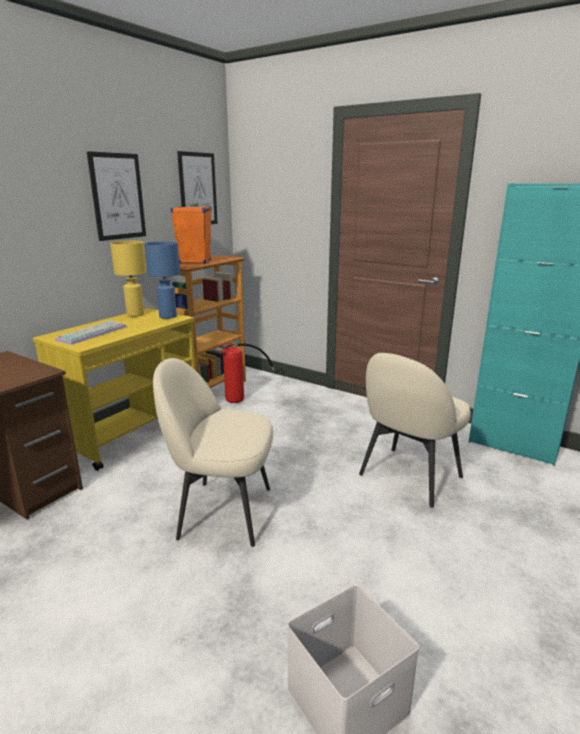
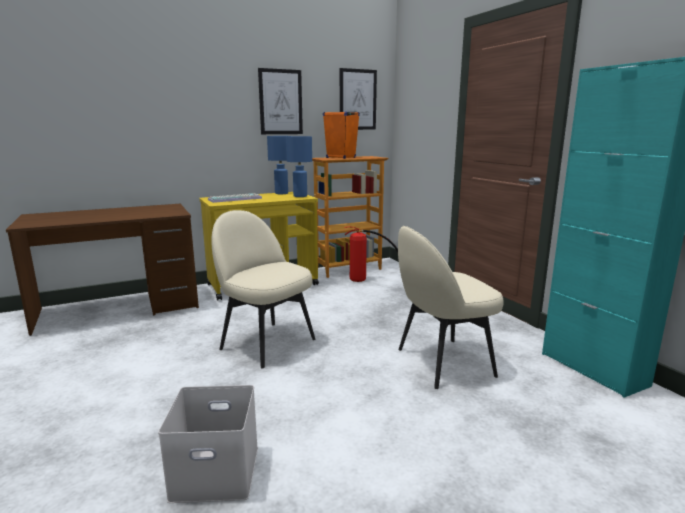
camera: 30 degrees right, 5 degrees down
(136, 314) = (282, 193): yellow table lamp -> blue table lamp

